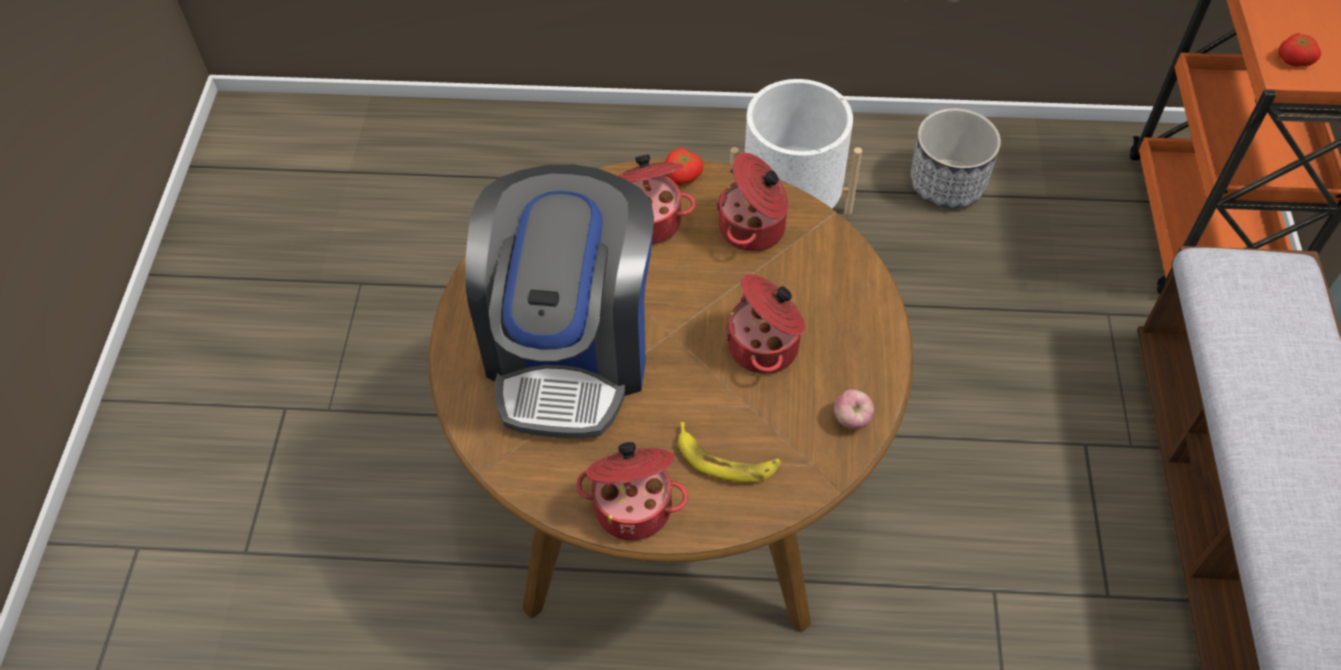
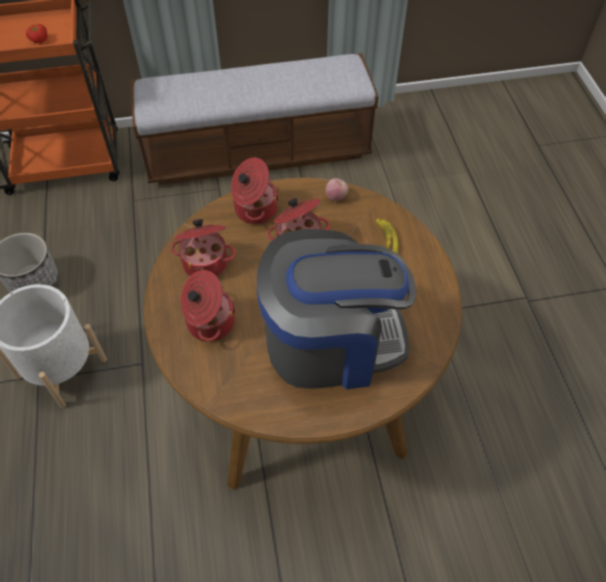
camera: 105 degrees left, 0 degrees up
(633, 505) = (428, 283): cooking pot -> cooking pot (254, 209)
(684, 175) = (163, 310): tomato -> none

